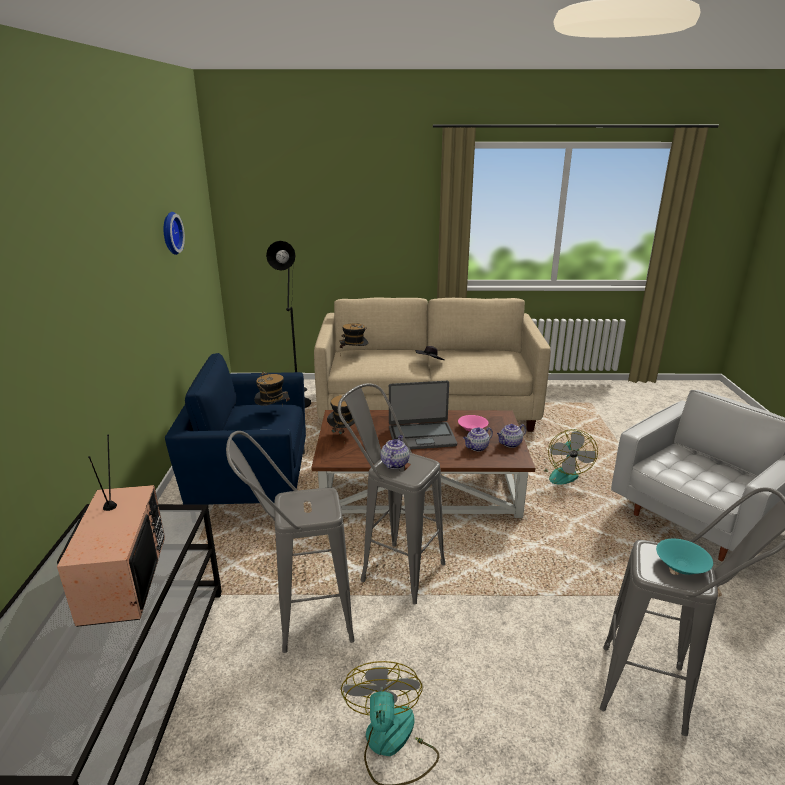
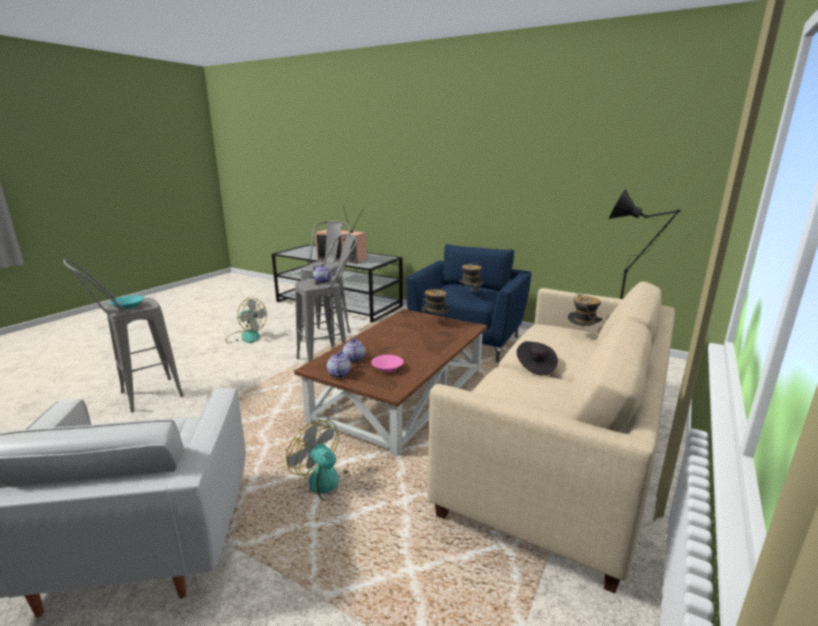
camera: 120 degrees right, 5 degrees down
(170, 233) = (585, 164): wall clock -> none
(421, 436) = (399, 345): laptop -> none

